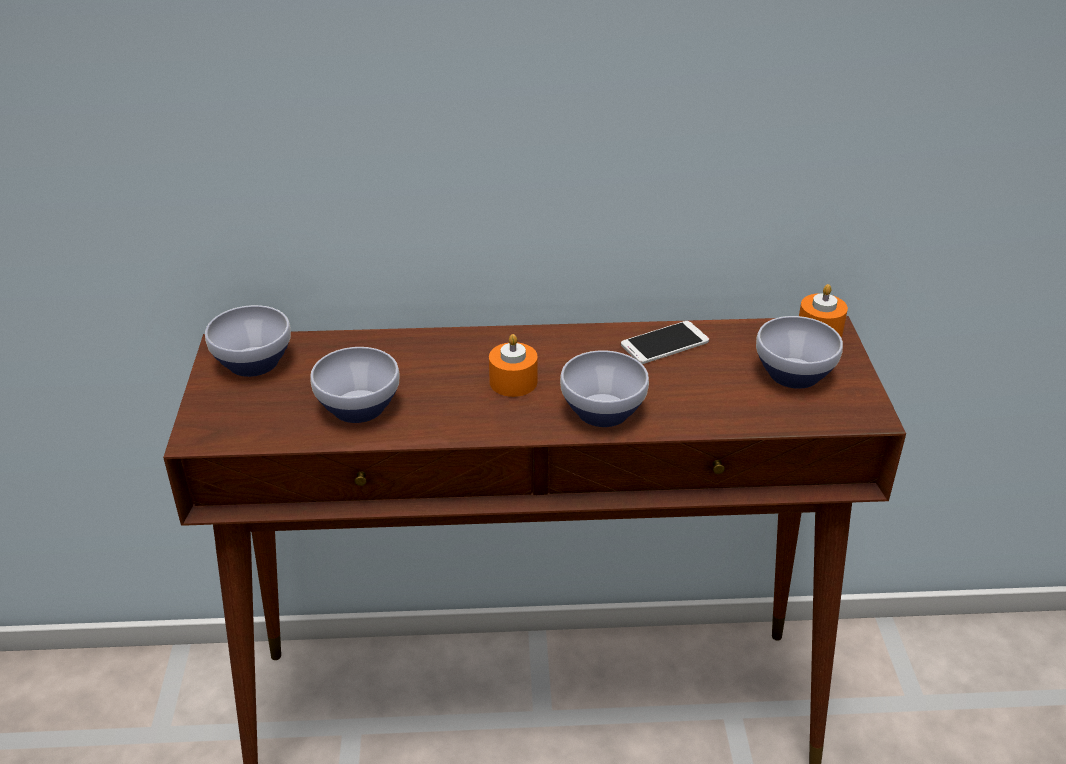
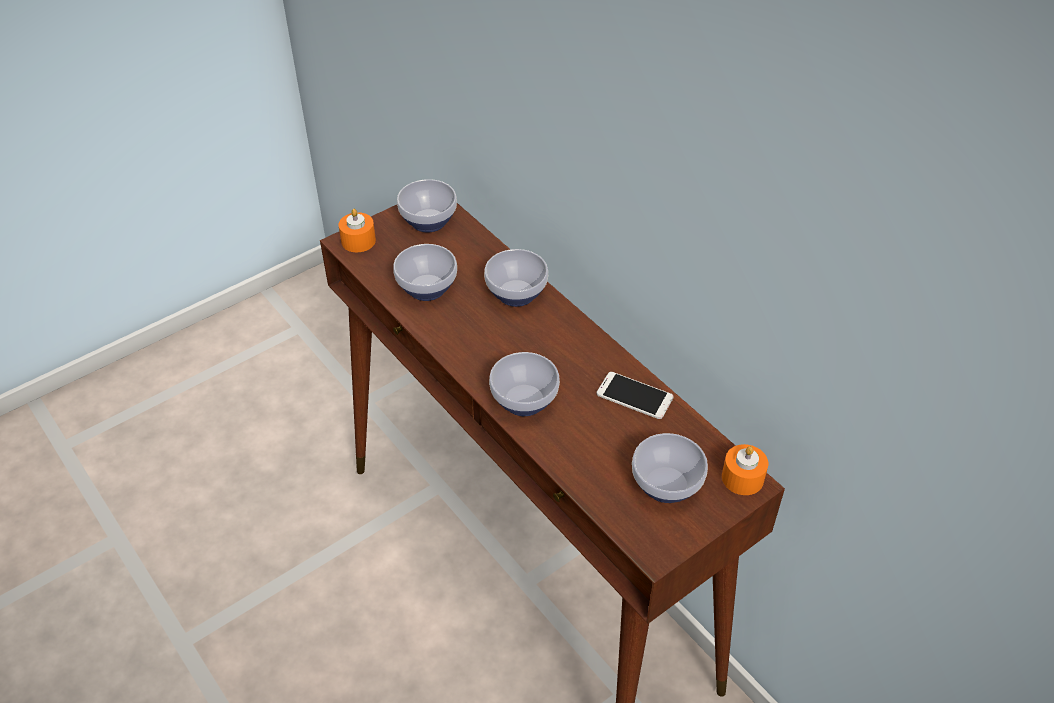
camera: 55 degrees right, 10 degrees up
(443, 351) = (517, 292): none -> bowl
(513, 382) = (516, 342): orange candle -> orange candle (358, 241)

